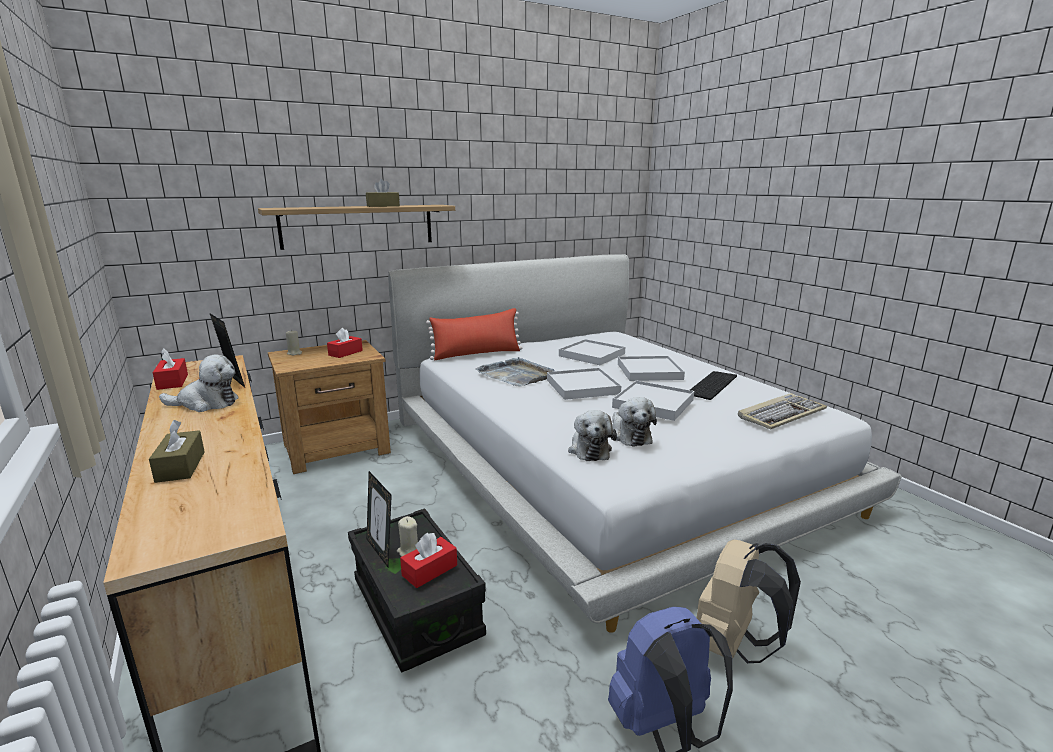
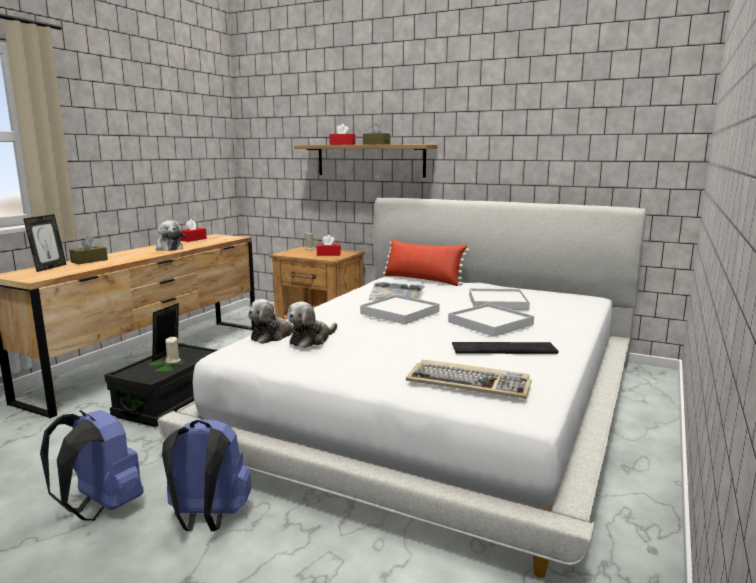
camera: 55 degrees right, 5 degrees down
(232, 382) = (204, 244): picture frame -> picture frame (49, 268)
(429, 570) = (154, 369): red tissue box -> red tissue box (342, 144)
(653, 403) = (398, 335): white tray -> none
(733, 646) = (208, 519): beige backpack -> blue backpack

